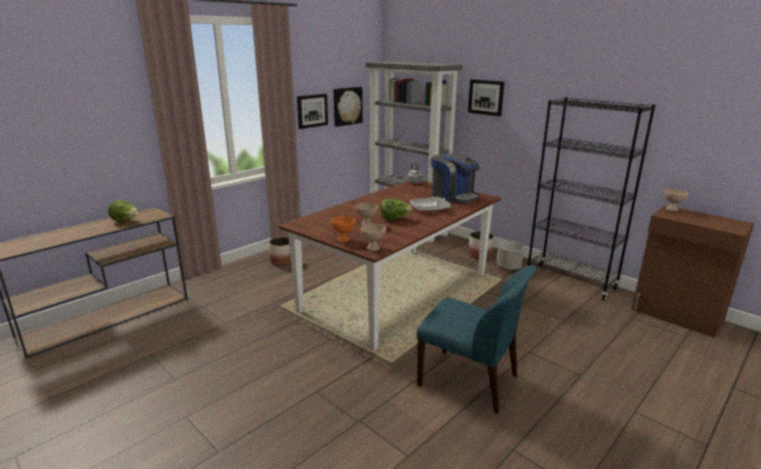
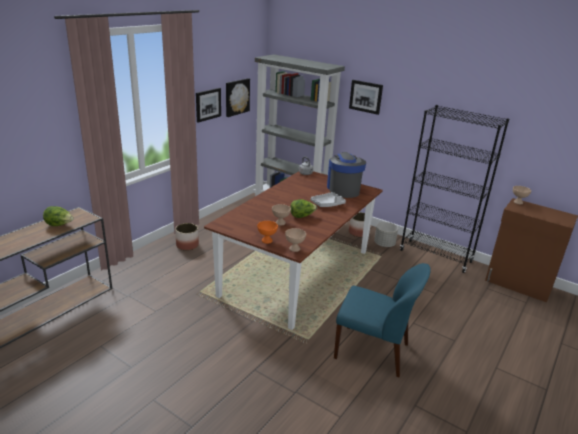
camera: 10 degrees left, 5 degrees up
(453, 197) = (343, 189): coffee machine -> coffee machine turned 135 degrees counterclockwise

